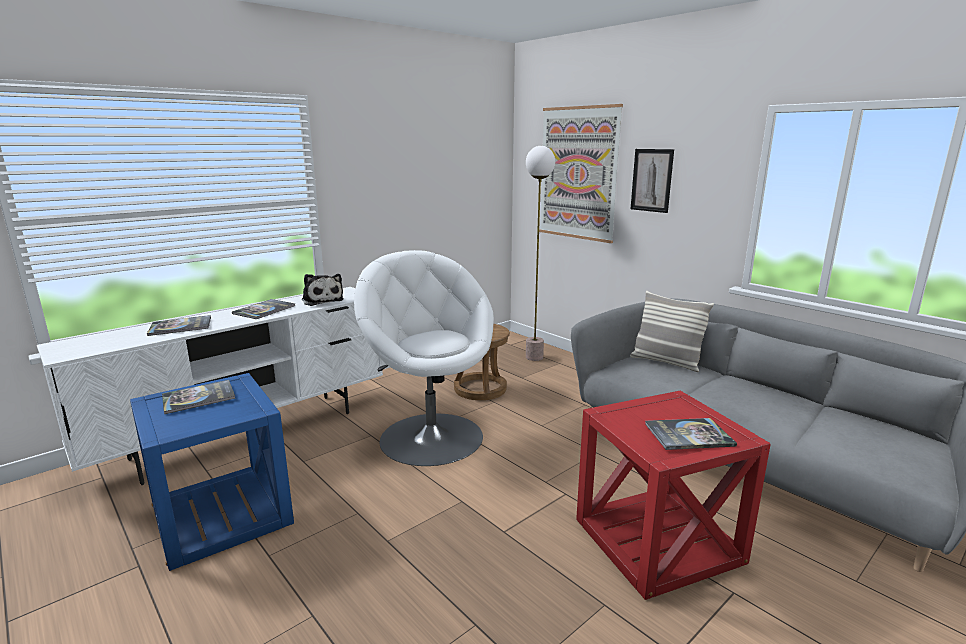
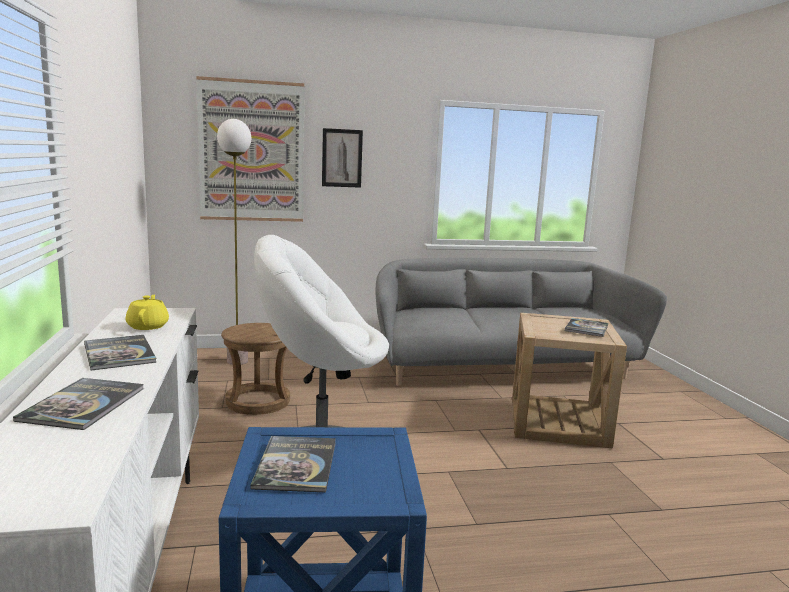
camera: 60 degrees left, 5 degrees down
(322, 300) = (148, 326): plush toy -> yellow teapot
(657, 540) = (558, 422): red side table -> beige side table
(666, 362) = (429, 311): pillow -> none

